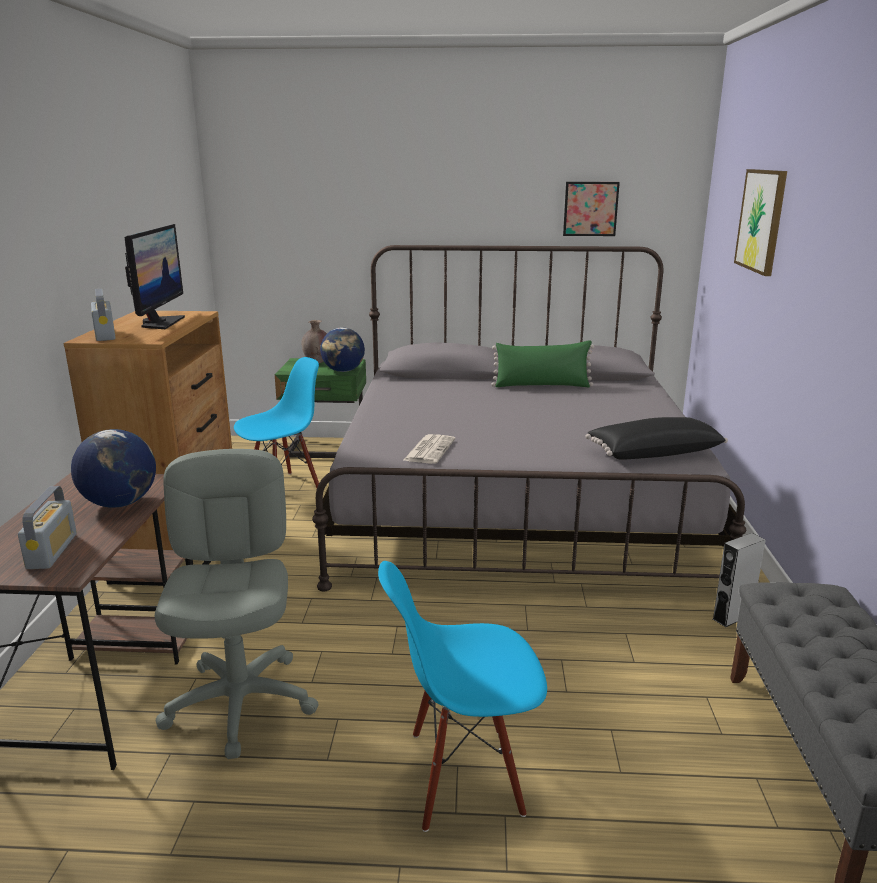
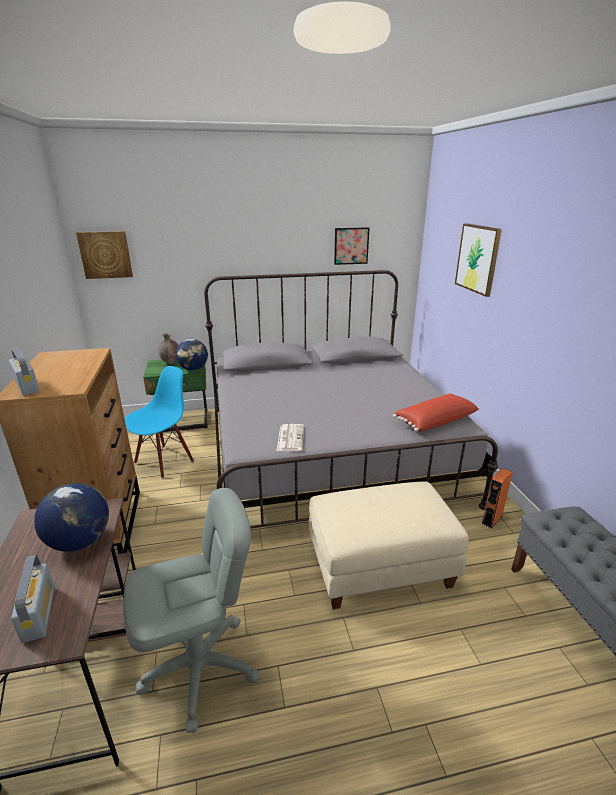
camera: 15 degrees left, 5 degrees up
(160, 323) = (69, 366): monitor -> none
(241, 702) = (200, 668): grey office chair -> grey office chair turned 90 degrees clockwise
(249, 210) = (105, 254): none -> picture
(464, 775) = (384, 695): blue chair -> none
(528, 642) = (380, 565): none -> beige ottoman
(542, 385) = (336, 369): green pillow -> none
(653, 452) = (434, 421): black pillow -> red pillow
(732, 616) = (492, 519): grey speaker -> orange speaker

